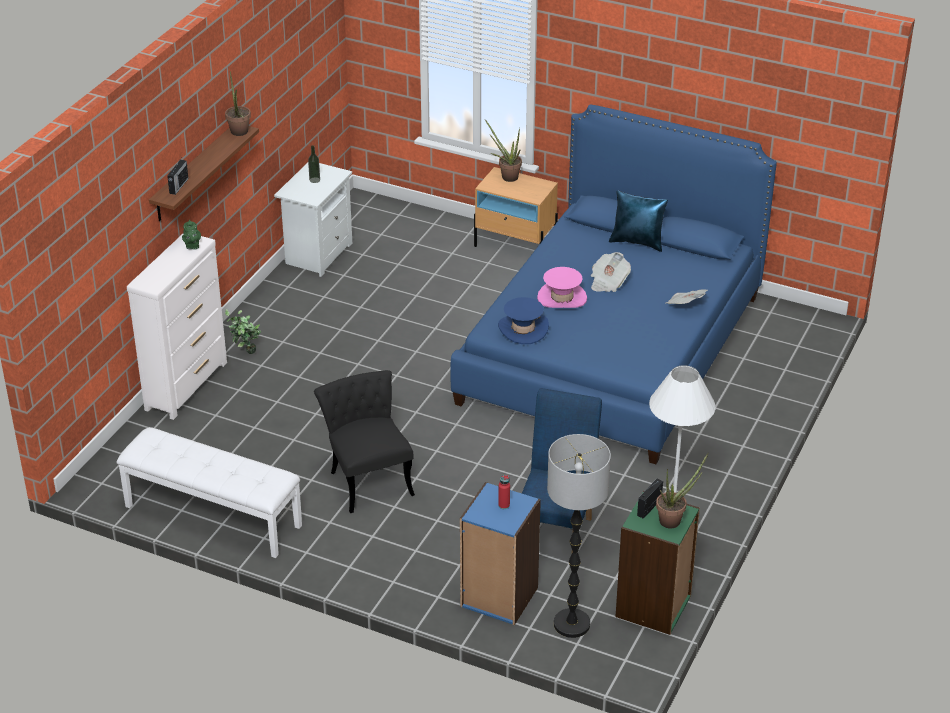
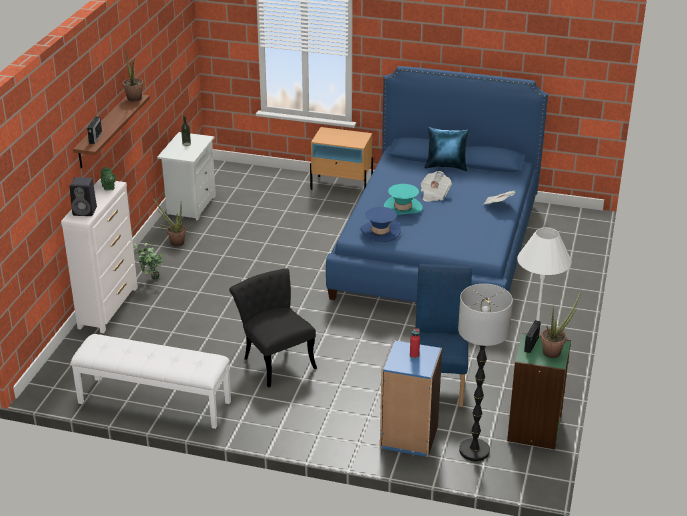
camera: 10 degrees left, 5 degrees down
(158, 276) = (85, 211): none -> black speaker
(506, 176) = (332, 132): potted plant -> potted plant (174, 242)
(562, 298) = (403, 208): pink hat -> turquoise hat

